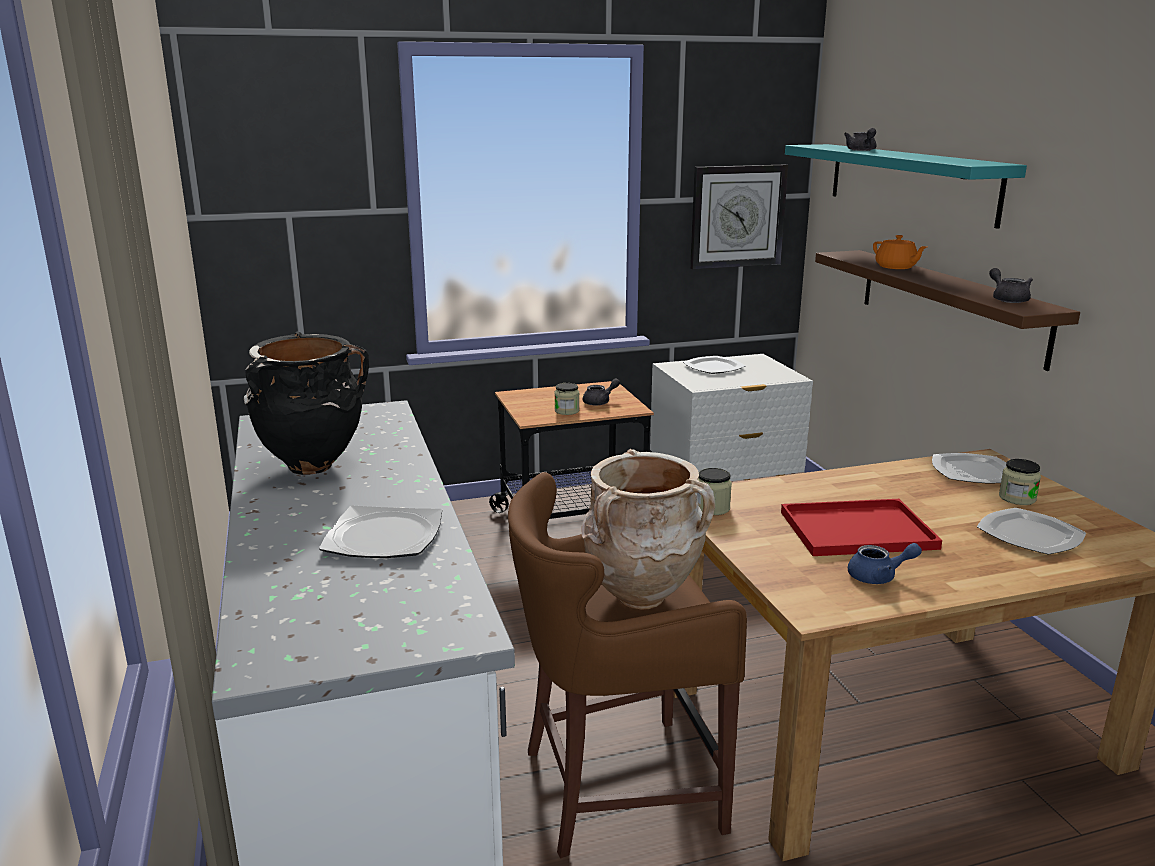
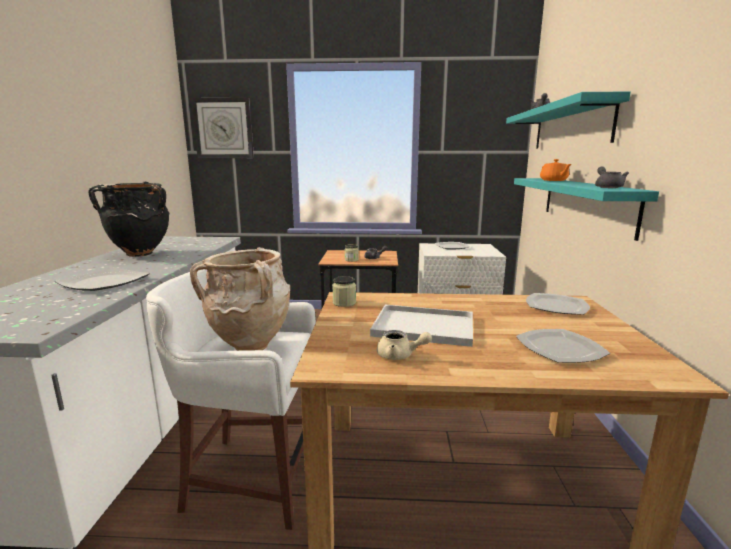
camera: 20 degrees right, 5 degrees down
(615, 787) = (250, 476): brown stool -> white stool
(737, 216) = (479, 162): wall clock -> wall clock (223, 128)
(859, 529) = (426, 326): red tray -> white tray
(879, 577) = (400, 356): blue teapot -> beige teapot
(949, 304) = (585, 203): brown shelf -> turquoise shelf
(1017, 498) = (575, 325): jar -> none

